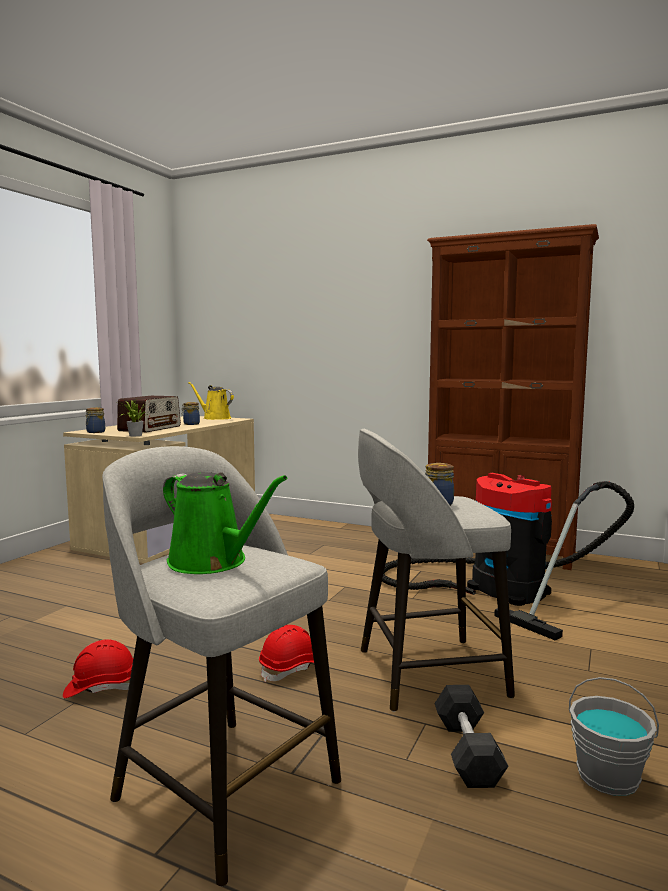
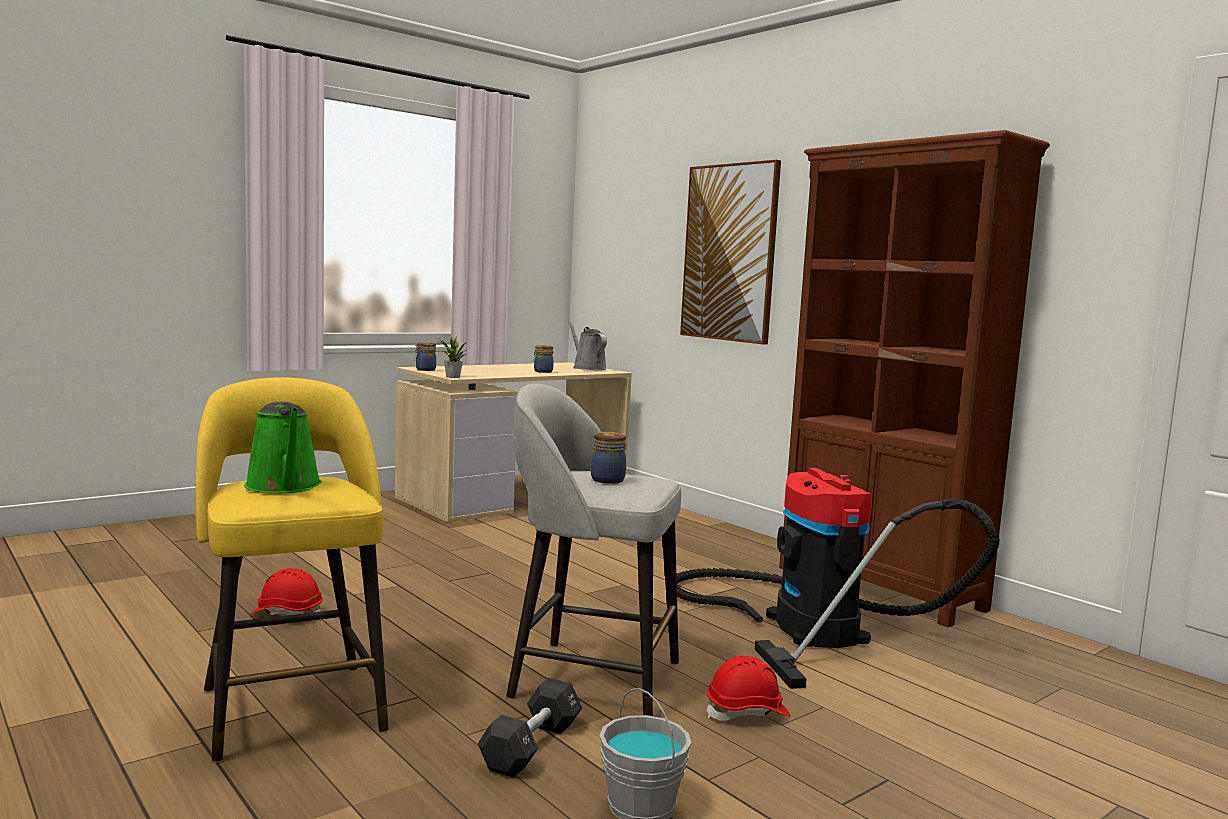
camera: 25 degrees right, 0 degrees up
(150, 428) = (487, 372): radio -> none
(214, 418) = (587, 368): yellow watering can -> grey watering can
(223, 787) = (292, 706): grey stool -> yellow stool
(291, 669) = (462, 641): red hard hat -> red hard hat (747, 713)
(336, 320) = (730, 253): none -> picture

